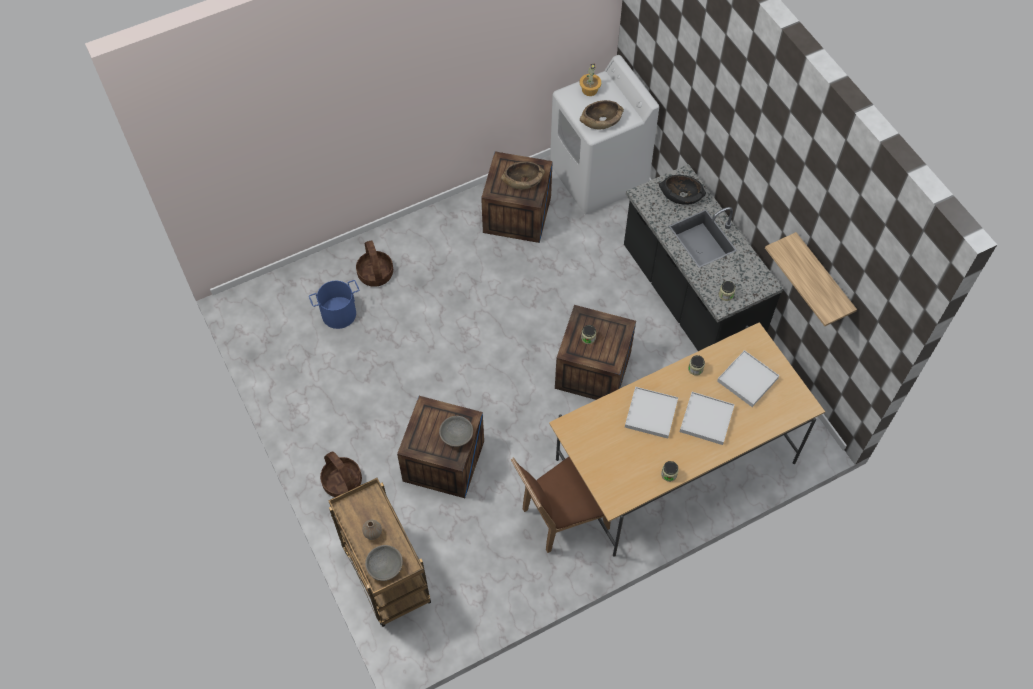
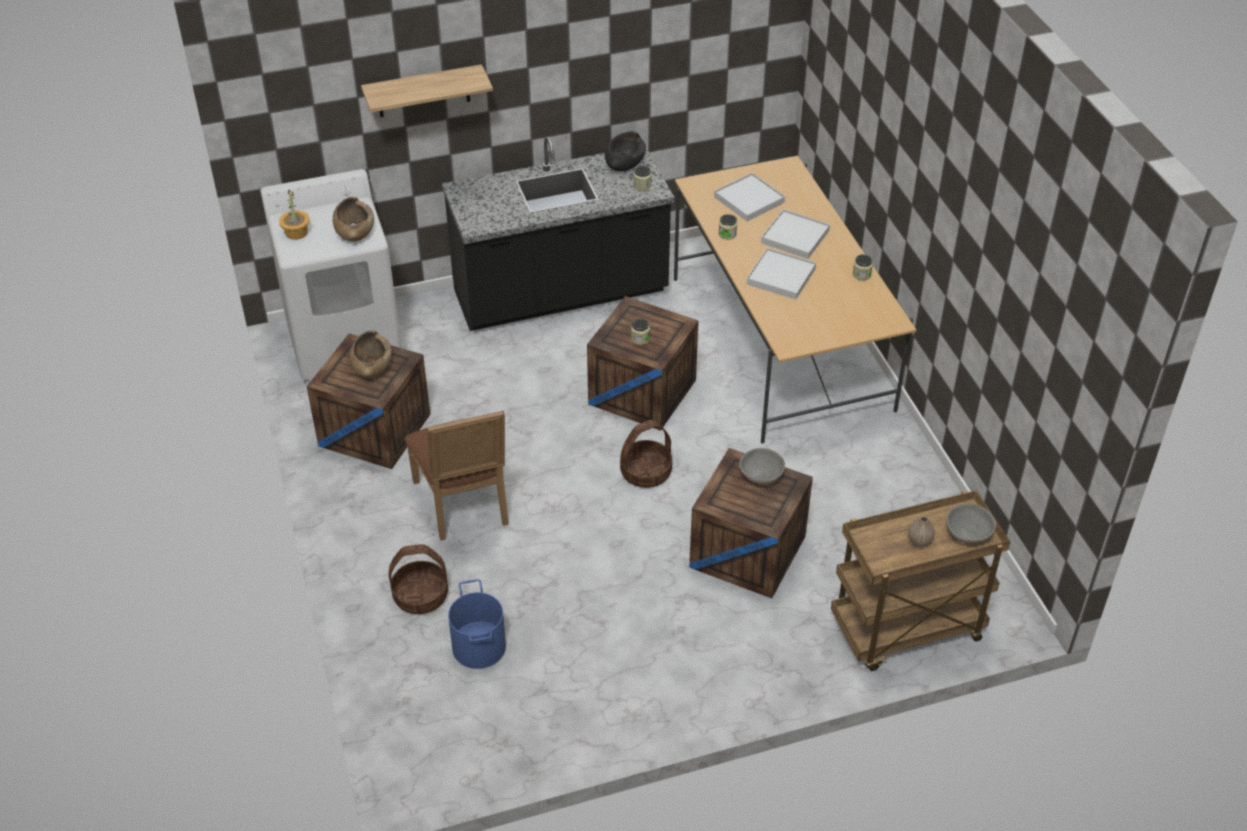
camera: 80 degrees left, 15 degrees down
(342, 481) = (763, 666): basket -> basket (645, 472)
(559, 518) = (843, 450): brown chair -> brown chair (465, 506)
(681, 196) = (488, 196): black bowl -> black bowl (624, 162)
(822, 279) = (687, 69): shelf -> shelf (423, 91)

